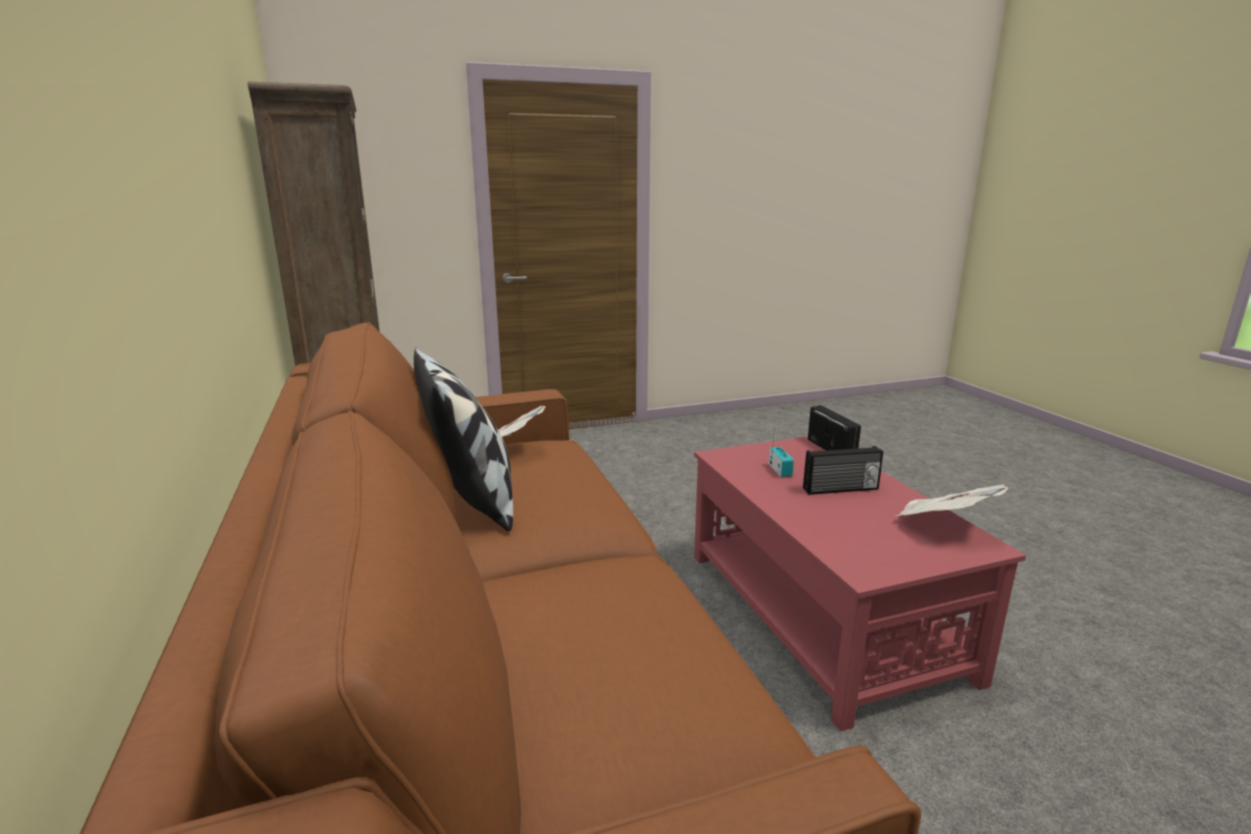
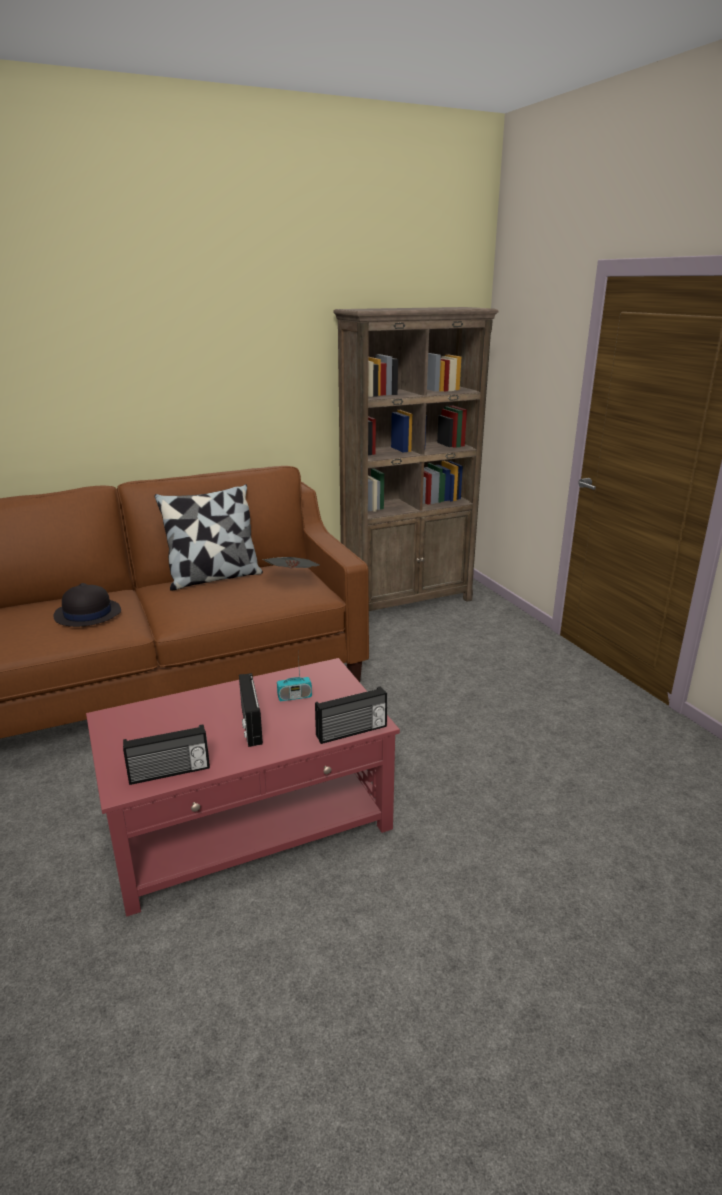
camera: 85 degrees right, 5 degrees up
(593, 599) = (87, 614): none -> black hat
(944, 524) = (169, 773): newspaper -> radio

